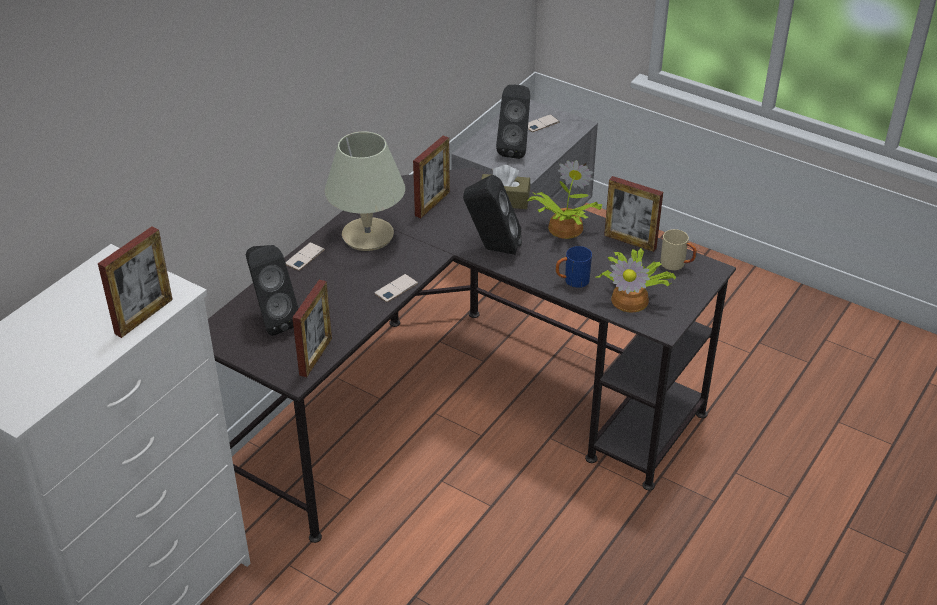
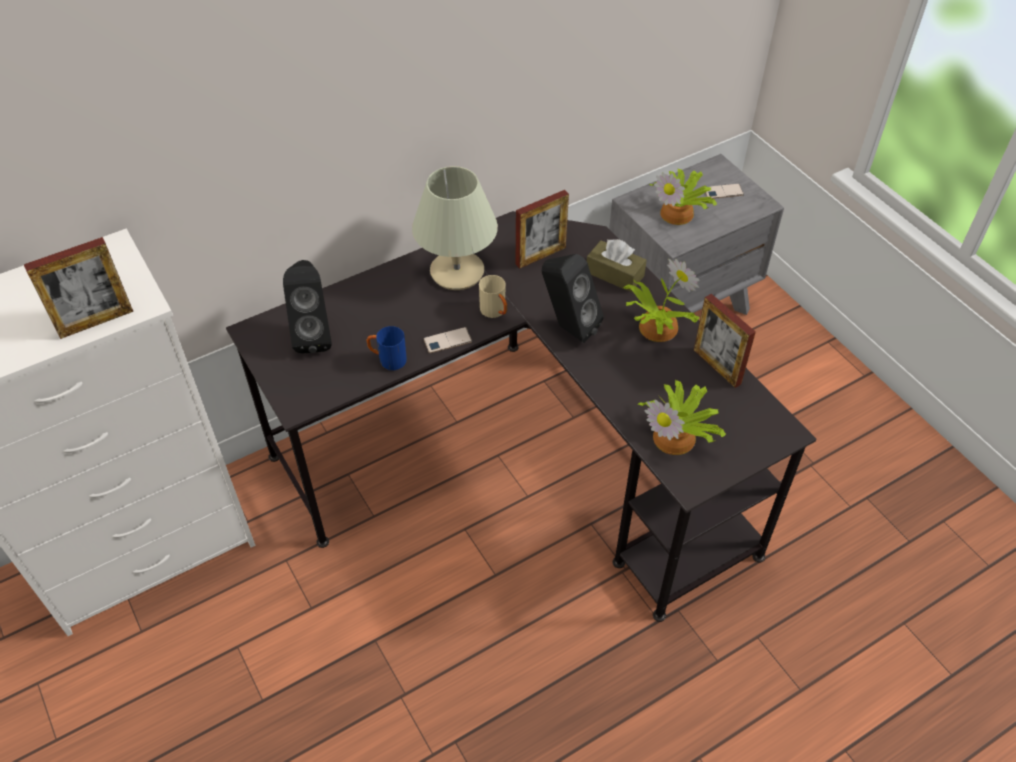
camera: 25 degrees right, 10 degrees up
(304, 257) = (385, 276): phone -> none
(315, 356) = (327, 390): picture frame -> none
(515, 149) = (679, 213): black speaker -> potted plant
(572, 281) = (626, 393): blue mug -> blue mug (387, 360)
(677, 265) = (751, 413): beige mug -> beige mug (495, 312)

